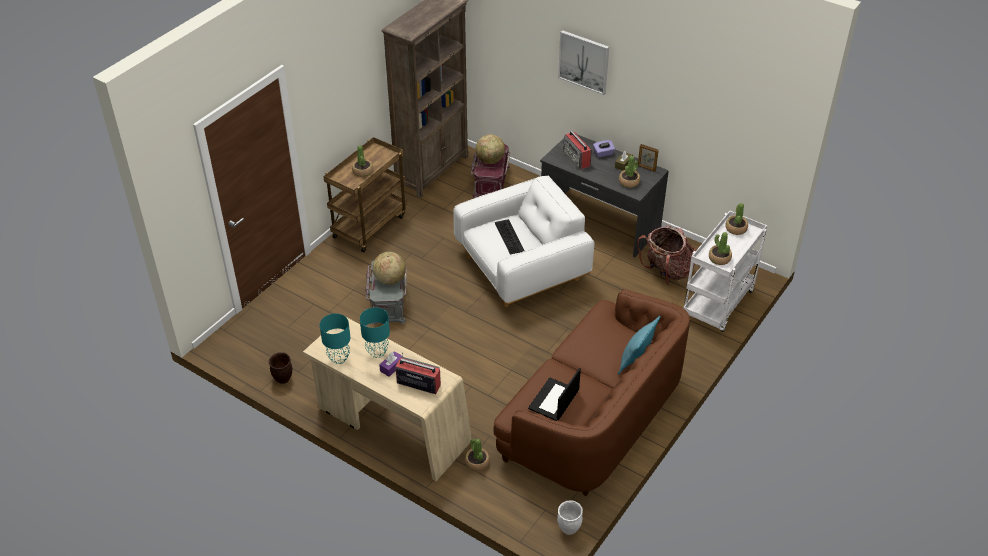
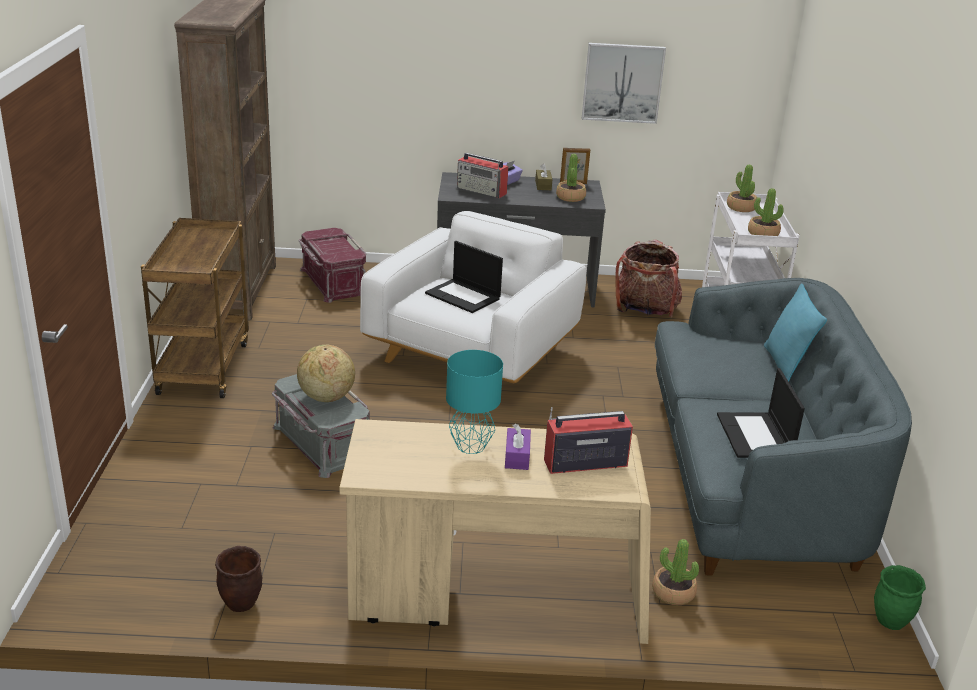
camera: 35 degrees left, 15 degrees down
(339, 358) = (417, 474): turquoise table lamp -> none
(362, 171) = (197, 257): potted plant -> none
(490, 160) = (333, 246): globe -> none
(510, 237) = (464, 296): keyboard -> laptop
(568, 528) = (889, 621): white planter -> green planter
(584, 61) = (460, 52): picture -> picture (622, 83)
(593, 417) = (750, 478): brown sofa -> grey sofa

